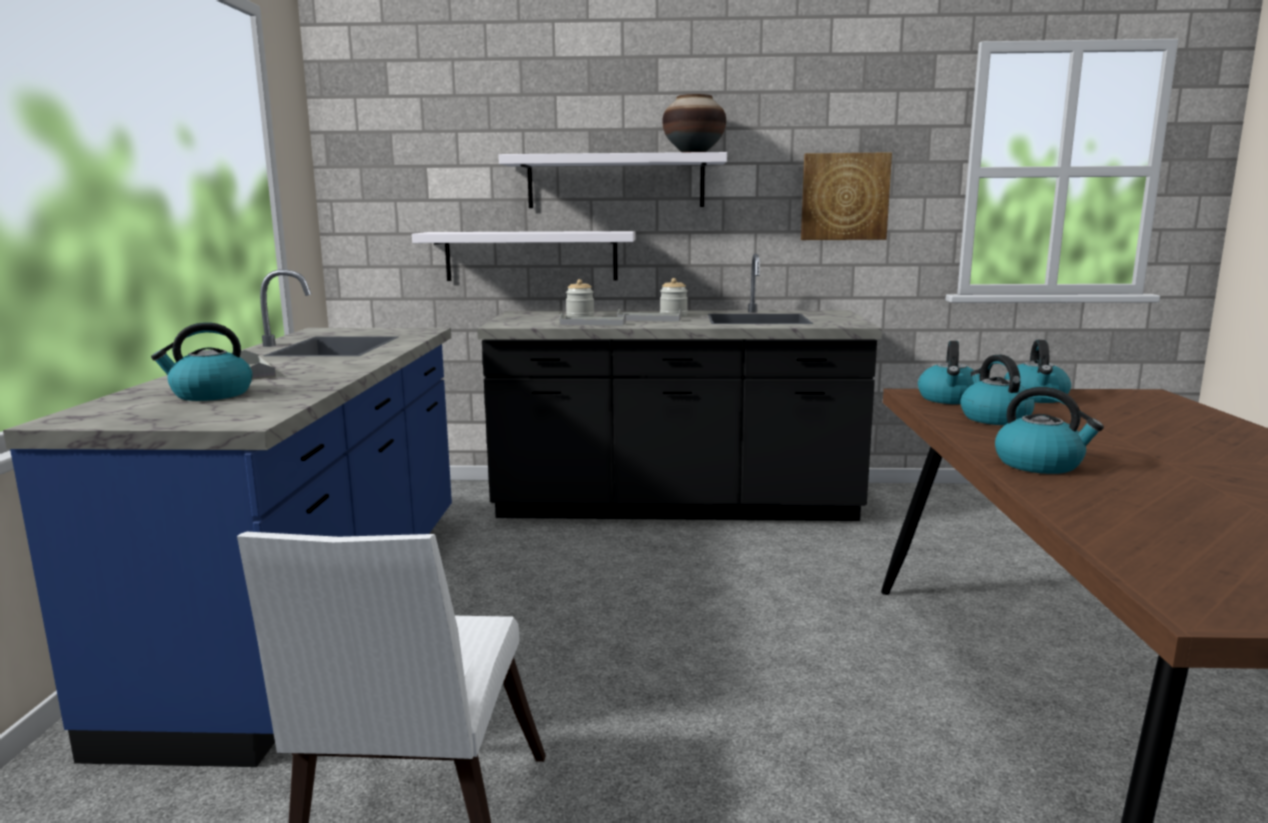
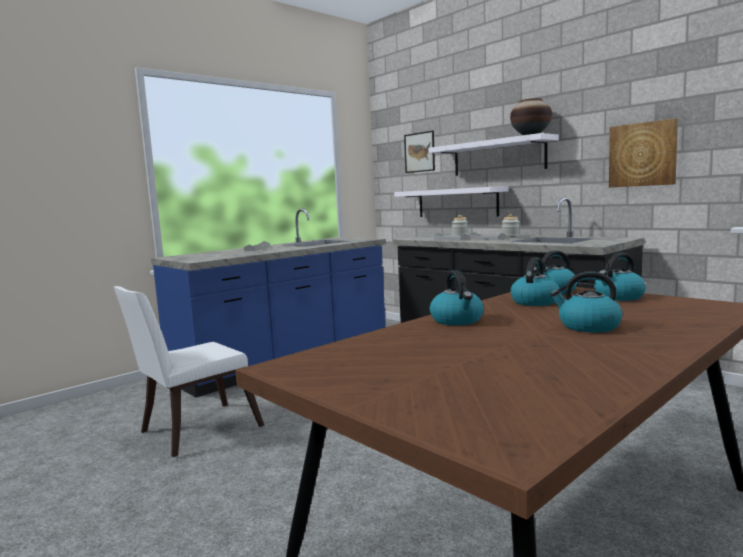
camera: 45 degrees right, 5 degrees down
(210, 394) = (219, 254): kettle -> kettle (588, 326)
(443, 158) = (419, 152): none -> picture

